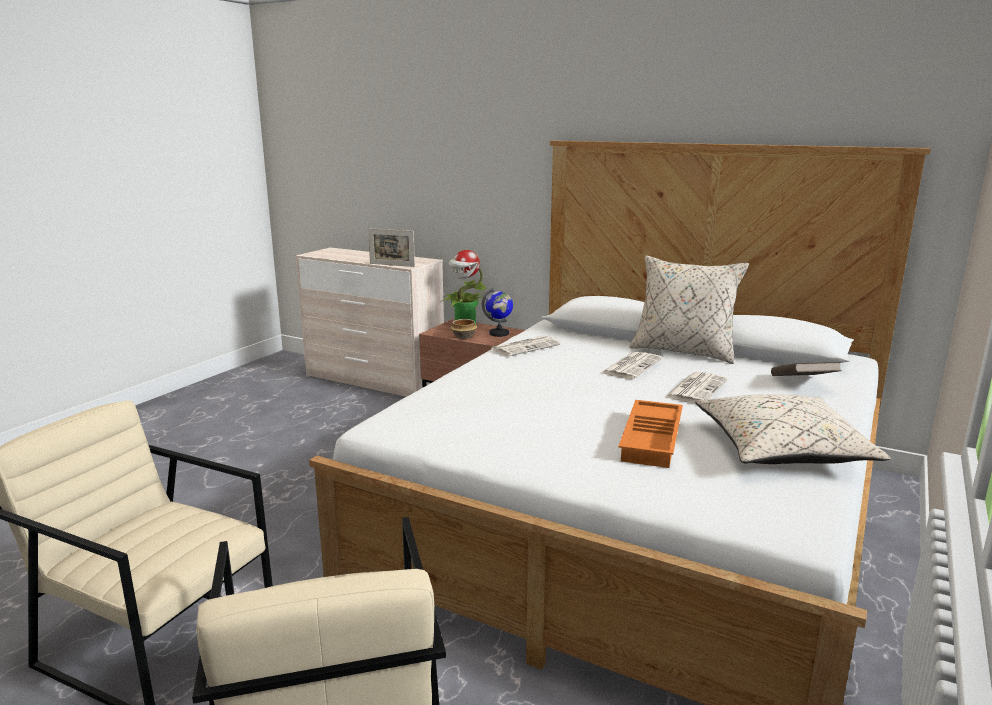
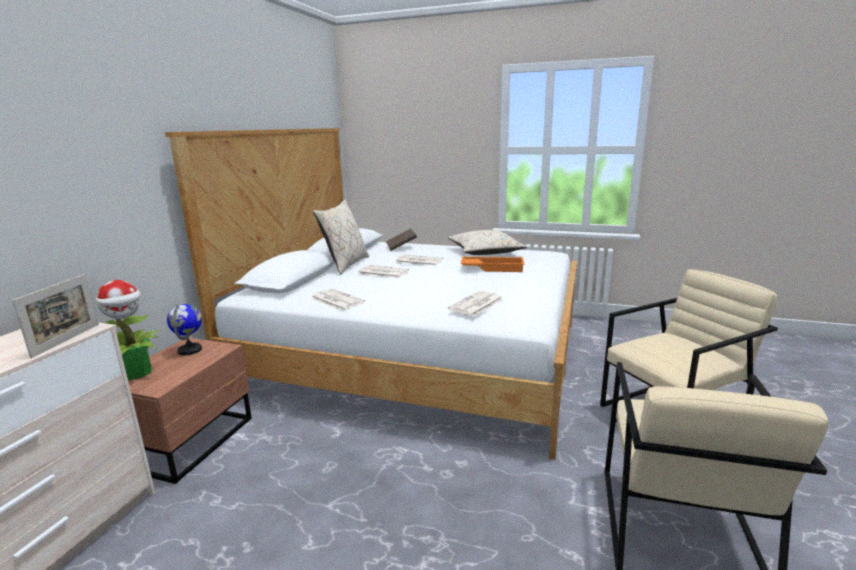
camera: 100 degrees left, 0 degrees up
(453, 399) = (476, 304): none -> newspaper
(464, 337) = (192, 367): bowl -> none

